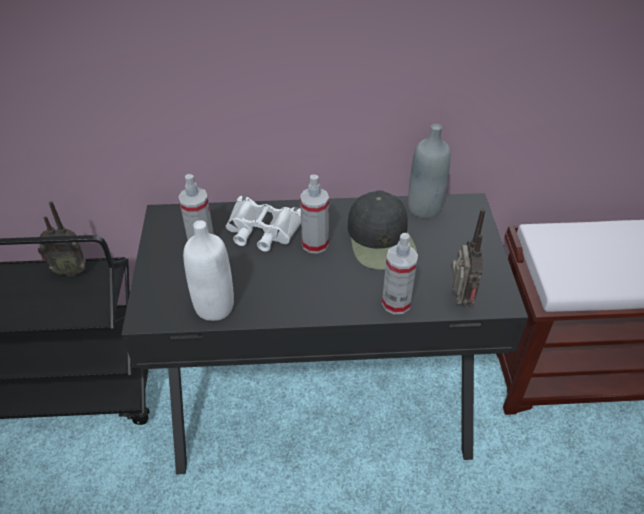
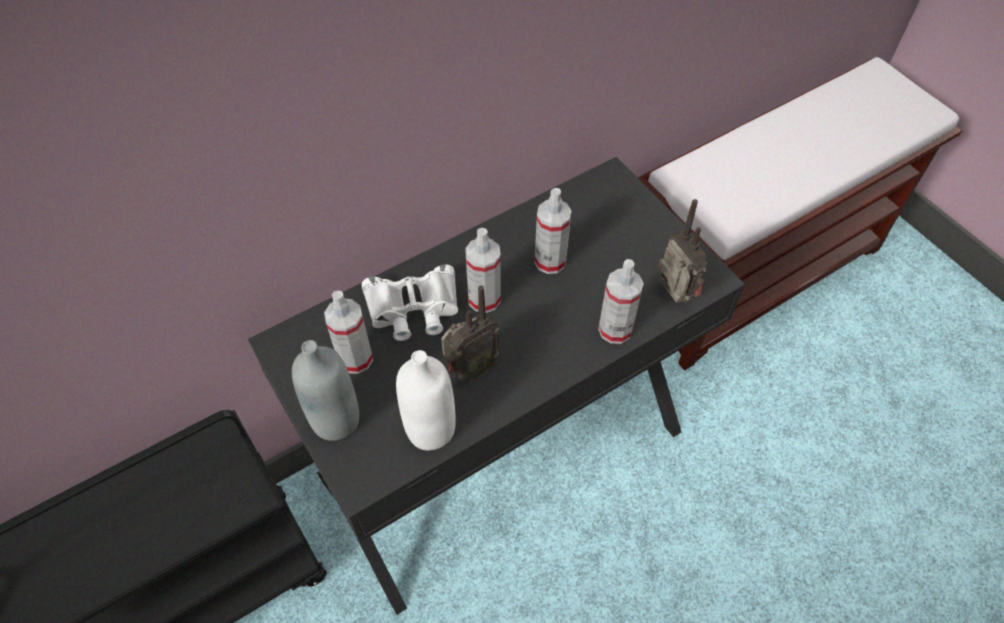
camera: 30 degrees left, 10 degrees up
(70, 270) = (171, 461): radio -> radio (470, 368)
(381, 239) = (550, 261): black cap -> spray bottle
(424, 208) = (568, 202): grey bottle -> grey bottle (336, 420)

